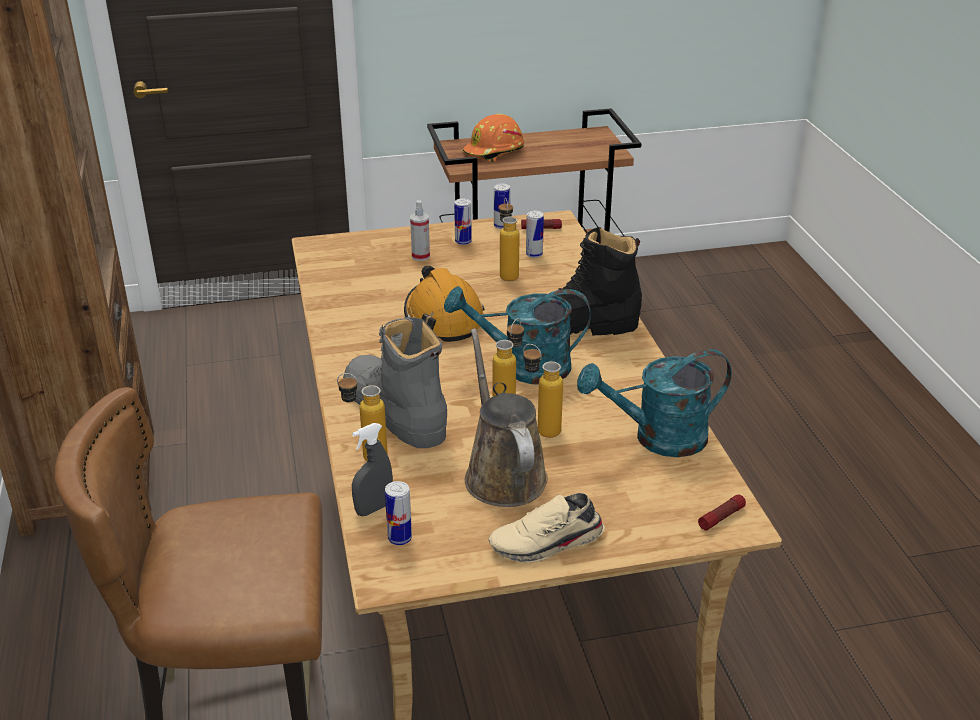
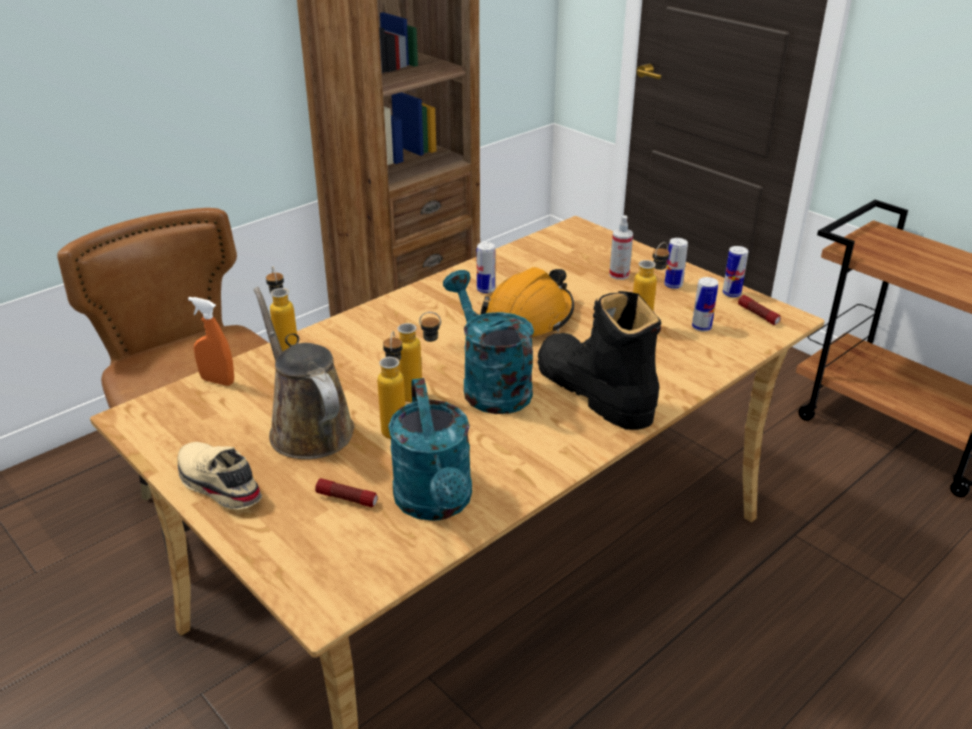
camera: 60 degrees right, 0 degrees up
(374, 508) = (217, 381): grey spray bottle -> orange spray bottle
(394, 411) = (360, 345): grey boot -> none
(399, 538) = (185, 406): can -> can (486, 289)
(494, 151) = (907, 253): orange hard hat -> none
(502, 474) = (307, 427): brown watering can -> brown watering can turned 75 degrees counterclockwise
(658, 438) = (436, 504): turquoise watering can -> turquoise watering can turned 150 degrees counterclockwise
(721, 517) = (325, 590): flashlight -> flashlight (347, 498)

